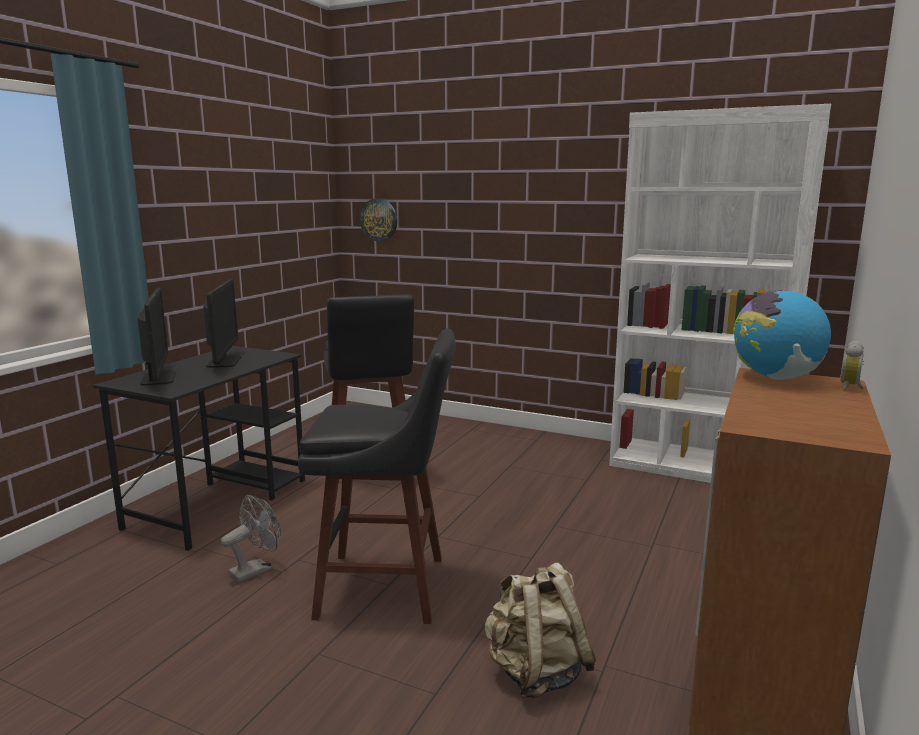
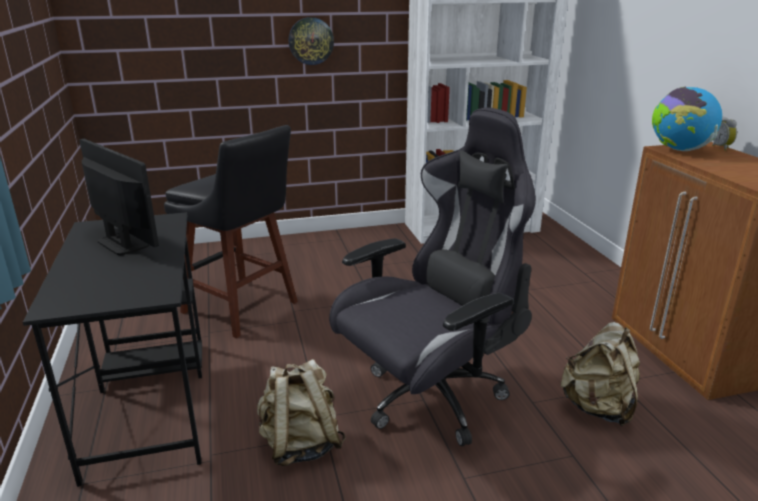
camera: 40 degrees left, 10 degrees up
(158, 378) = (96, 286): monitor -> none
(256, 569) = (300, 444): grey fan -> beige backpack
(379, 219) = (123, 40): wall clock -> wall clock (311, 41)
(388, 587) = (426, 402): black stool -> black office chair

